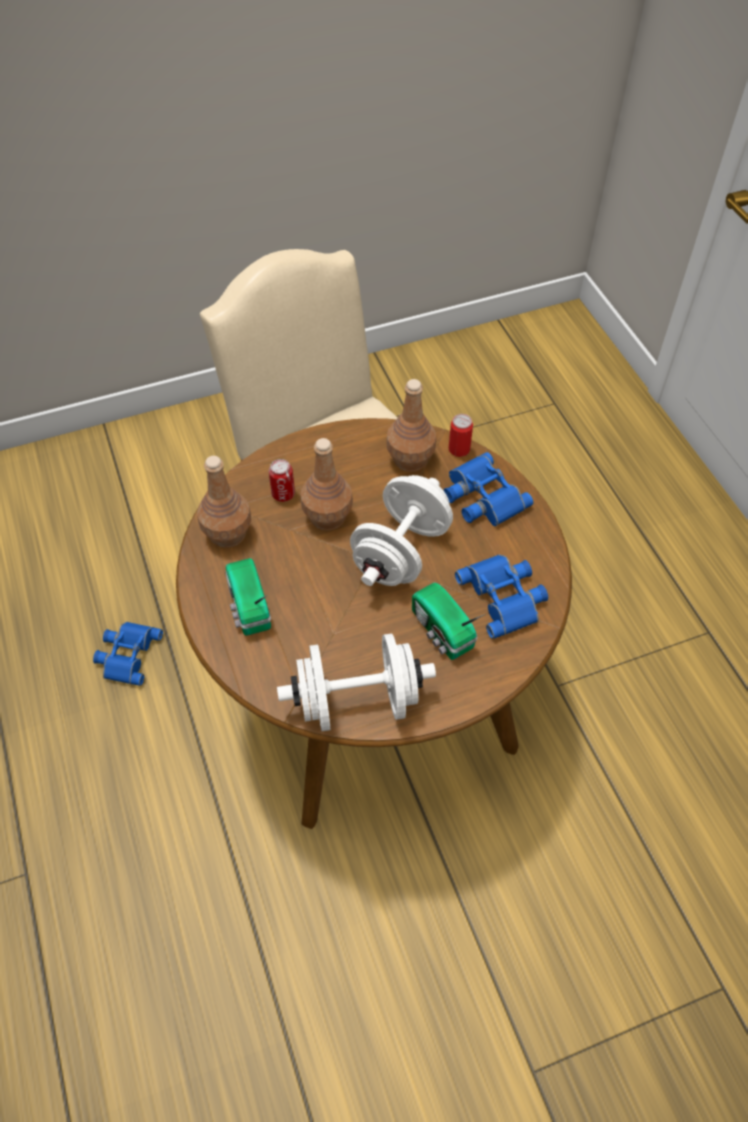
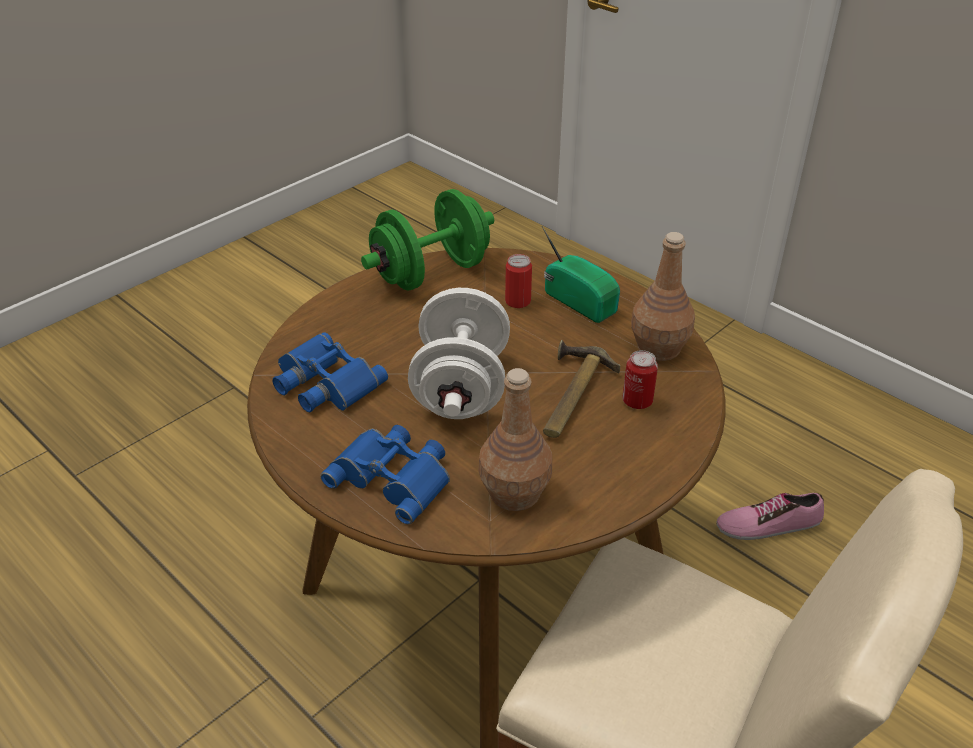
camera: 155 degrees right, 15 degrees down
(127, 654) = (768, 524): blue binoculars -> shoe
(327, 516) = (568, 395): brown bottle -> hammer
(357, 701) = (431, 273): white dumbbell -> green dumbbell
(442, 632) = (378, 336): radio -> none
(459, 449) = (455, 530): can -> can (518, 301)

